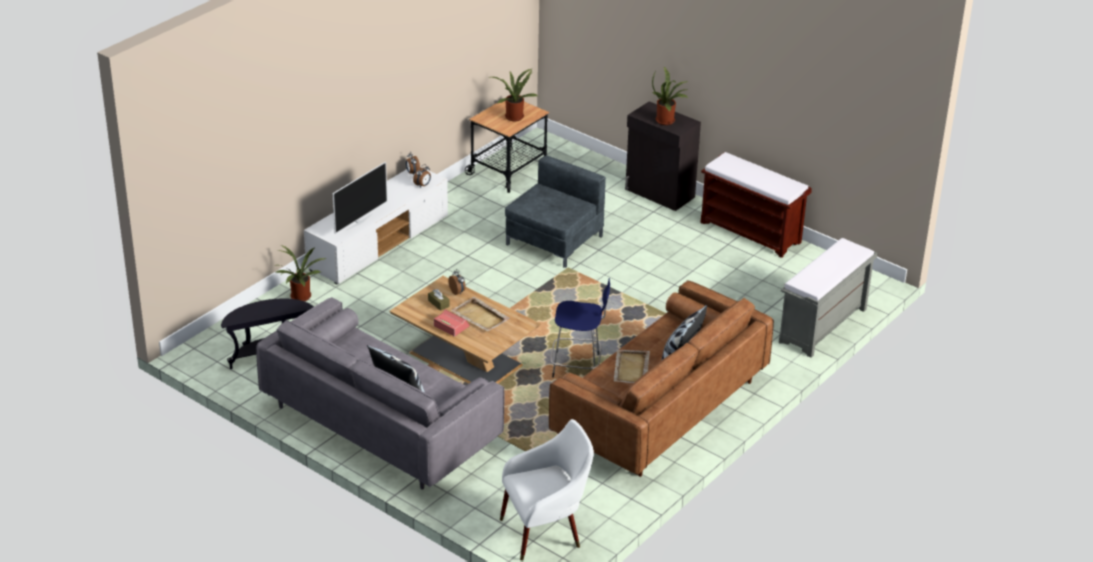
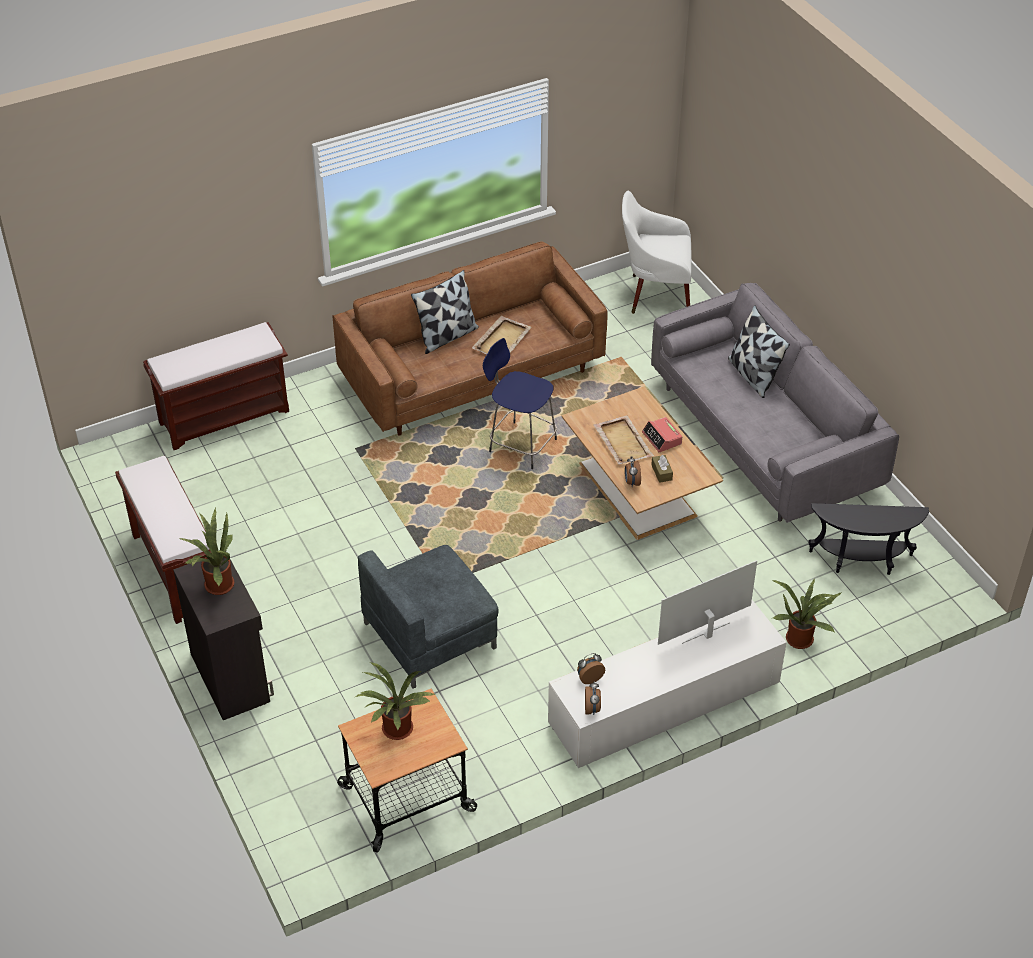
camera: 155 degrees left, 10 degrees up
(822, 327) = (225, 416): grey bench -> brown bench

